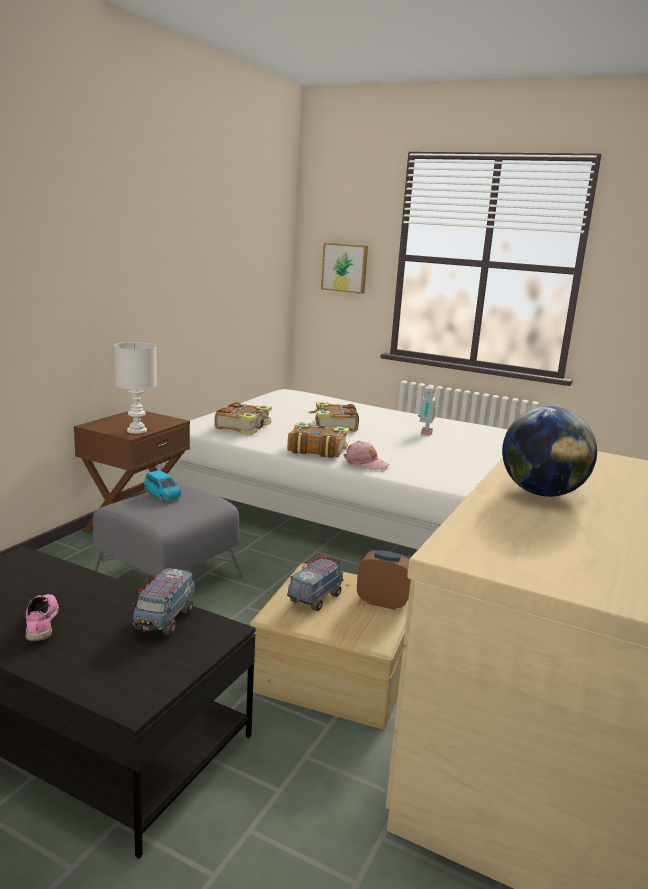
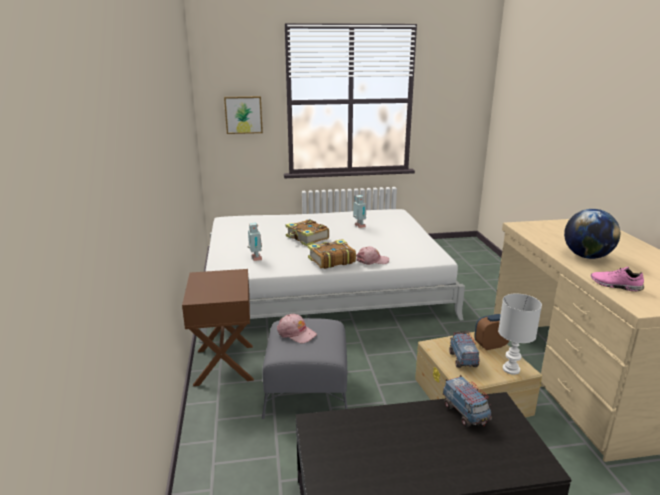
camera: 35 degrees left, 5 degrees up
(40, 623) = (418, 456): pink shoe -> pink shoe (615, 285)
(137, 430) = (235, 291): white table lamp -> white table lamp (510, 369)
(162, 495) = (296, 333): blue toy car -> pink cap
(244, 426) = (255, 258): book -> toy robot

